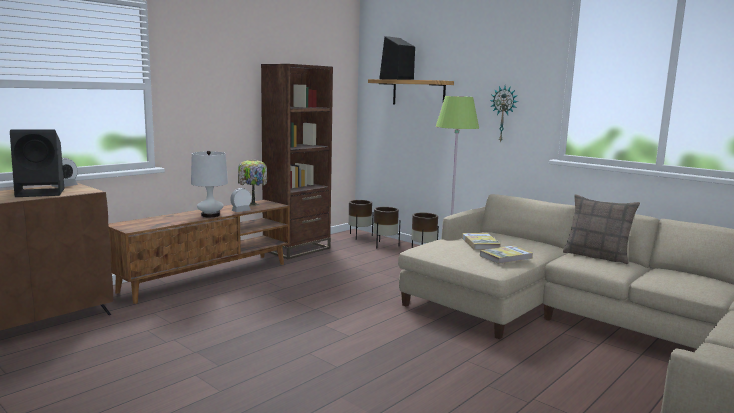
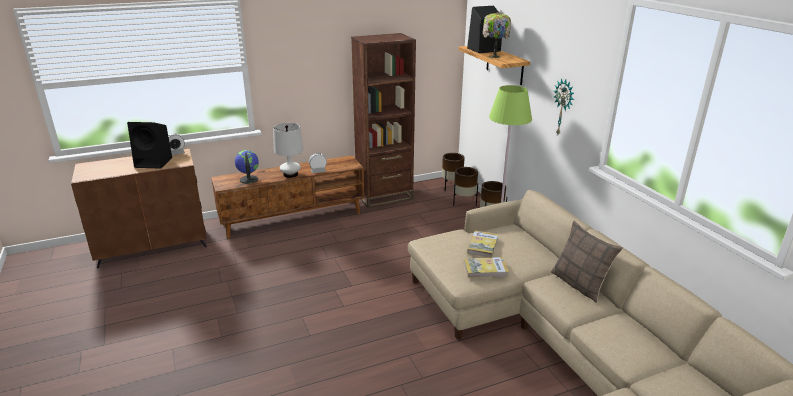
camera: 25 degrees right, 15 degrees up
(160, 222) = (248, 179): none -> globe
(252, 204) = (335, 162): table lamp -> table lamp (493, 56)

